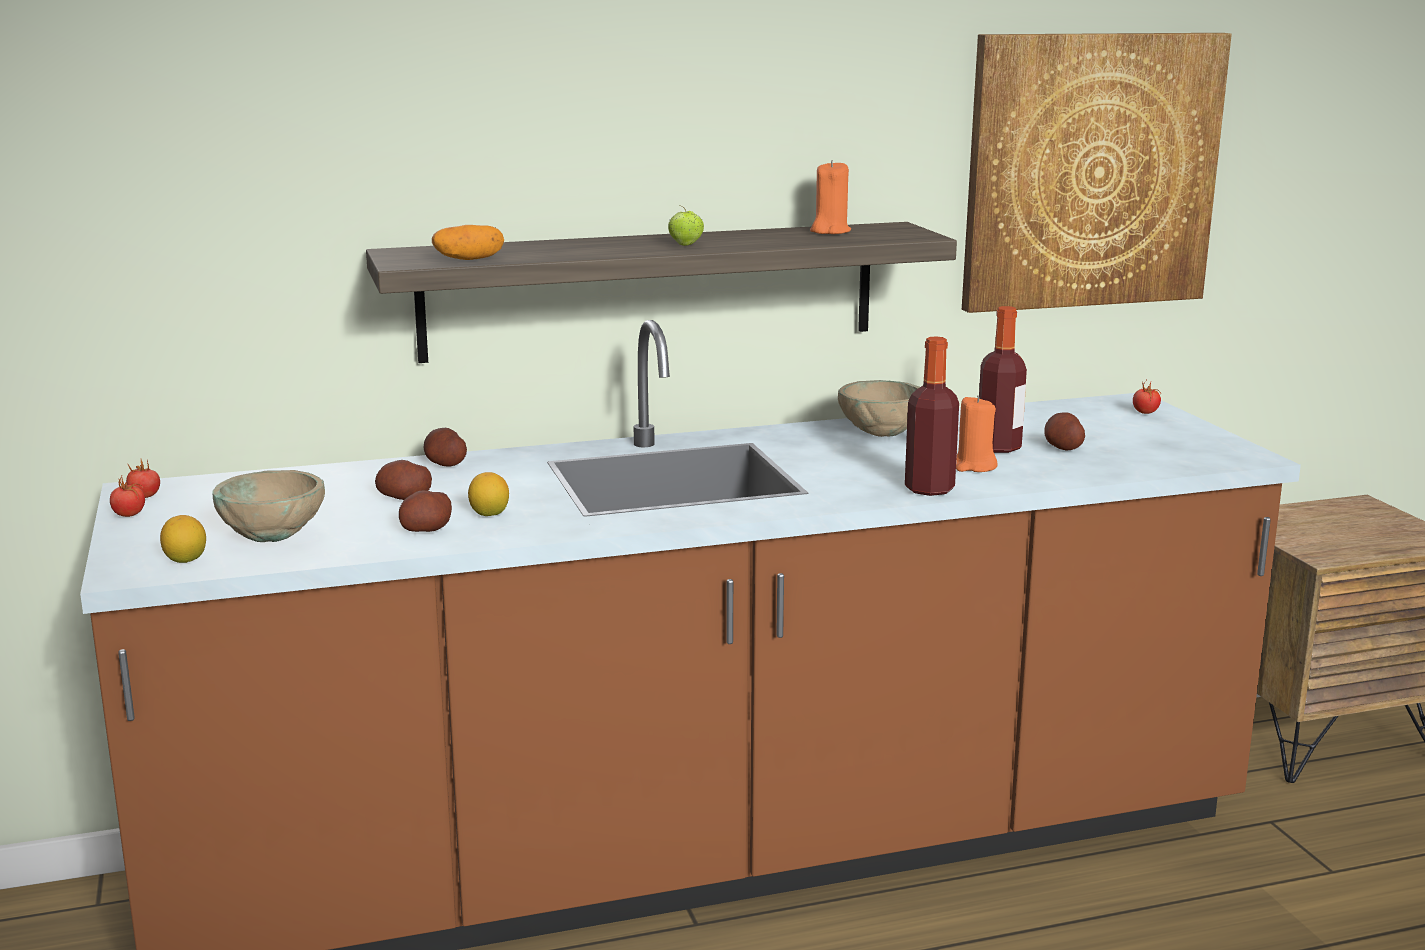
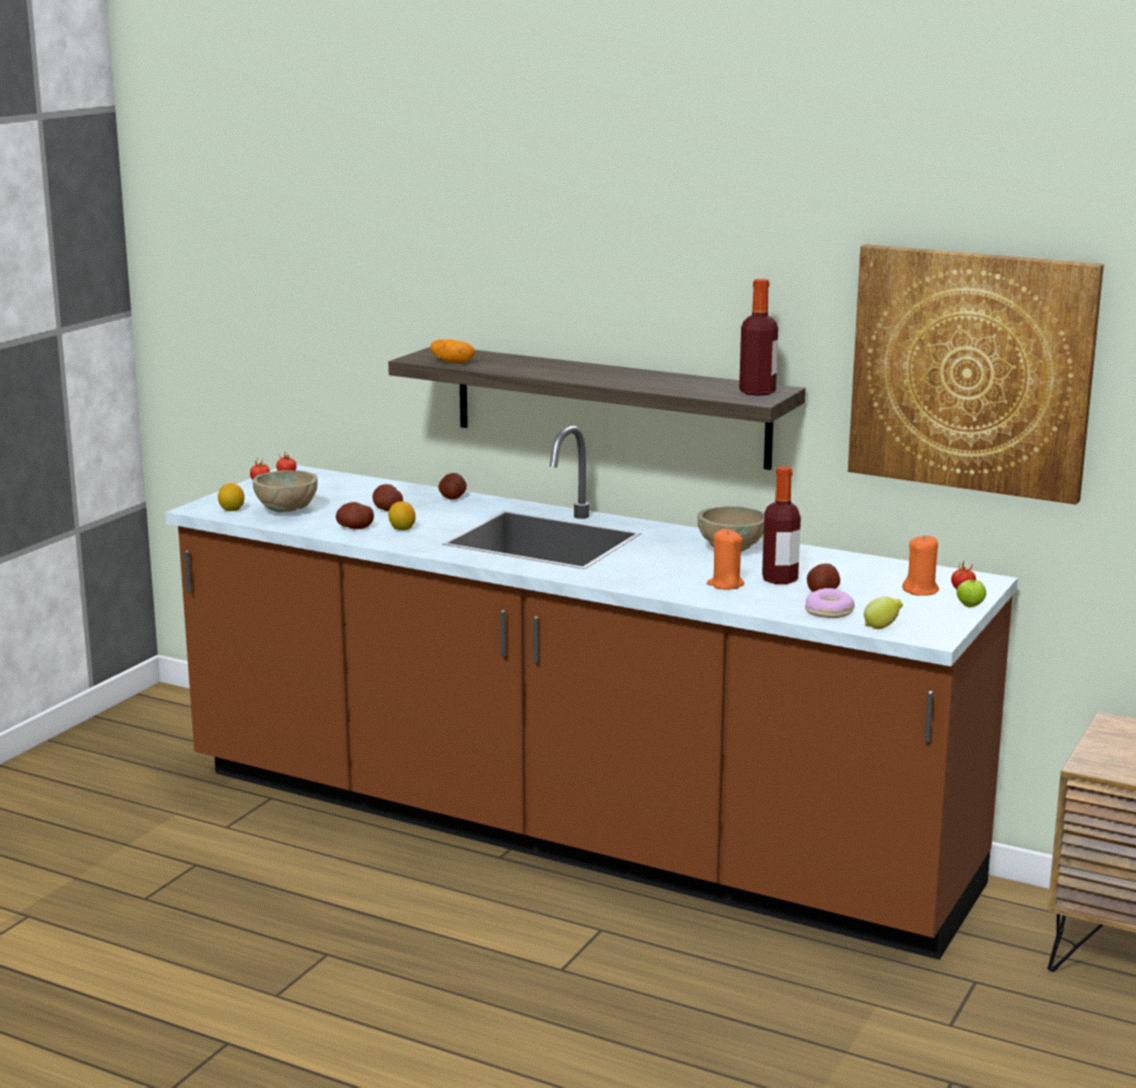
camera: 45 degrees right, 0 degrees up
(686, 245) = (595, 376): apple -> apple (970, 606)
(830, 231) = (718, 384): orange candle -> orange candle (921, 590)
(929, 489) = (657, 588): bottle -> bottle (757, 392)
(1124, 462) = (829, 612): none -> donut
(1199, 462) = (882, 628): none -> lemon

